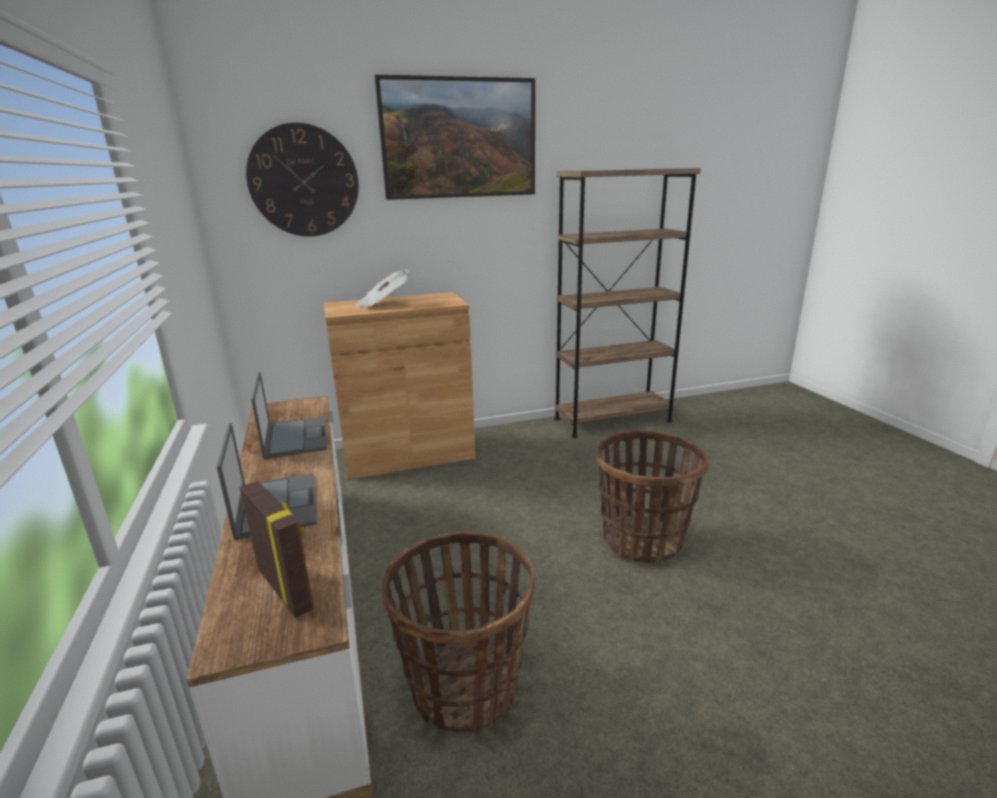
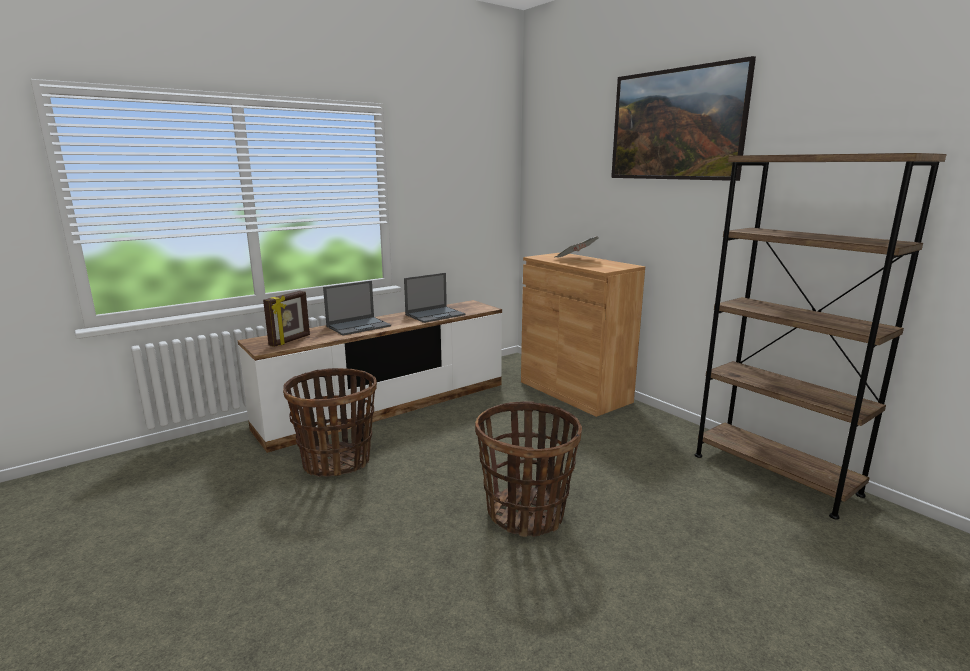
camera: 70 degrees right, 5 degrees down
(304, 181) = (568, 161): wall clock -> none

